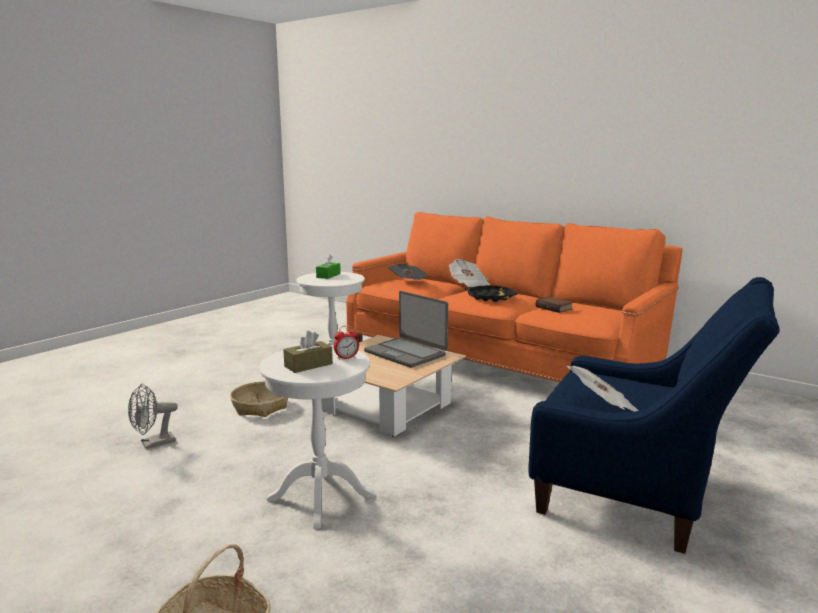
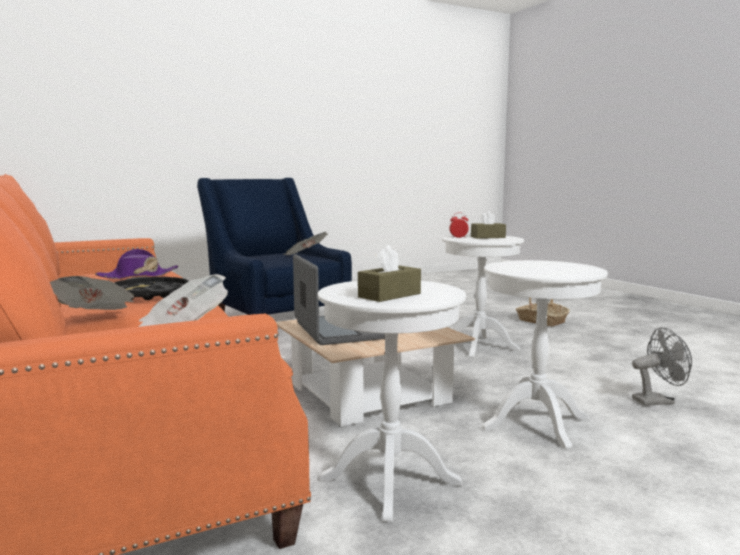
camera: 155 degrees left, 5 degrees down
(260, 406) = (536, 423): basket -> white side table
(328, 275) = (389, 295): green tissue box -> brown tissue box
(555, 308) = (138, 276): book -> purple hat

